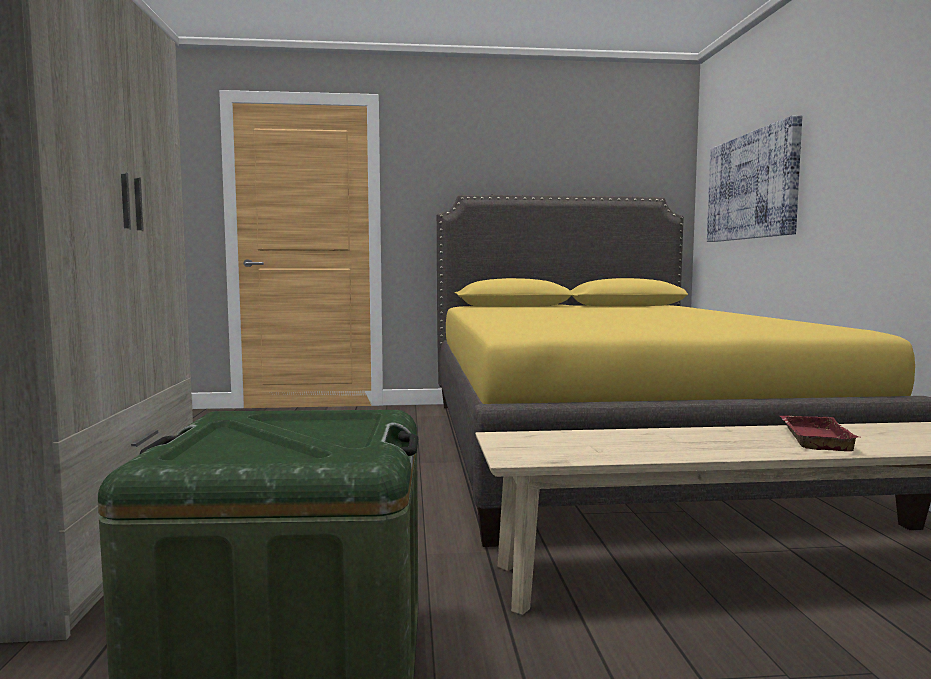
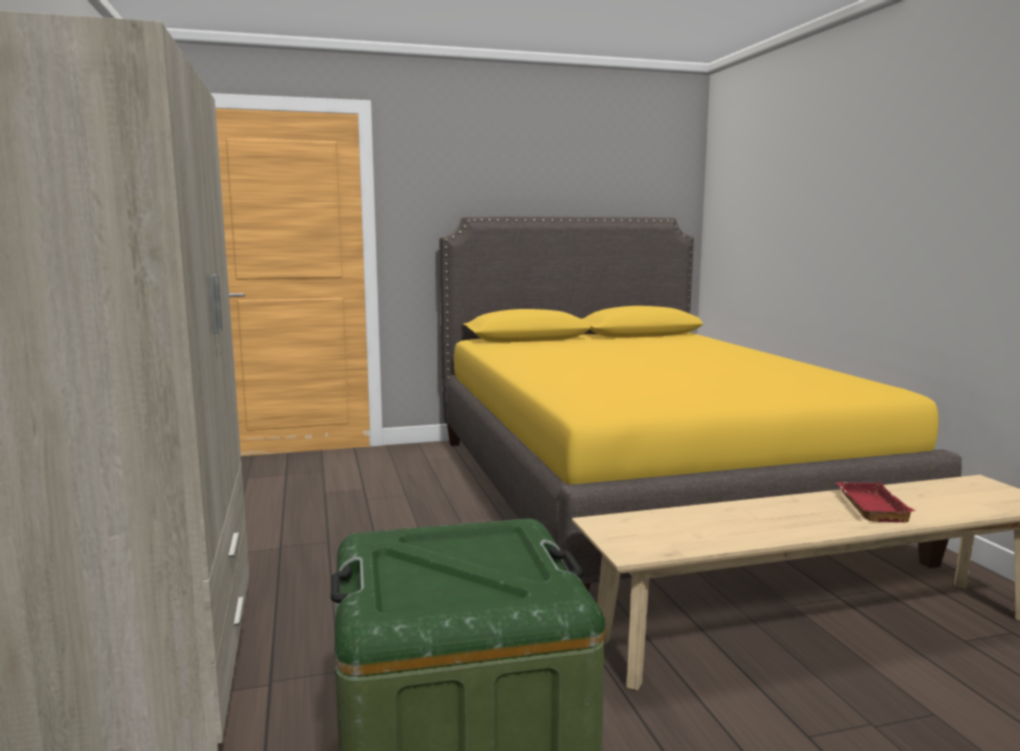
camera: 10 degrees left, 5 degrees up
(753, 186) = (770, 217): picture -> none

